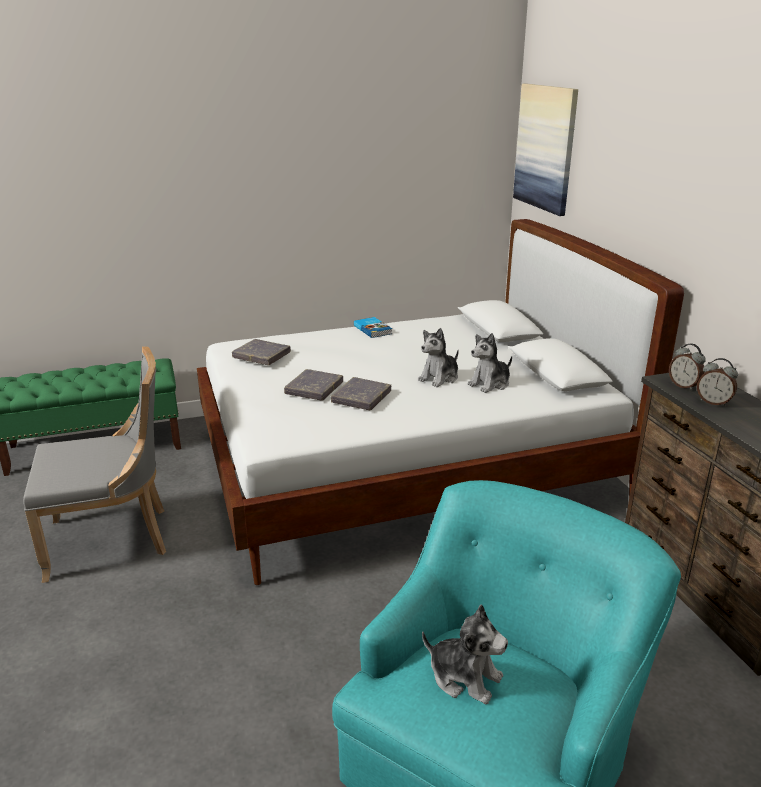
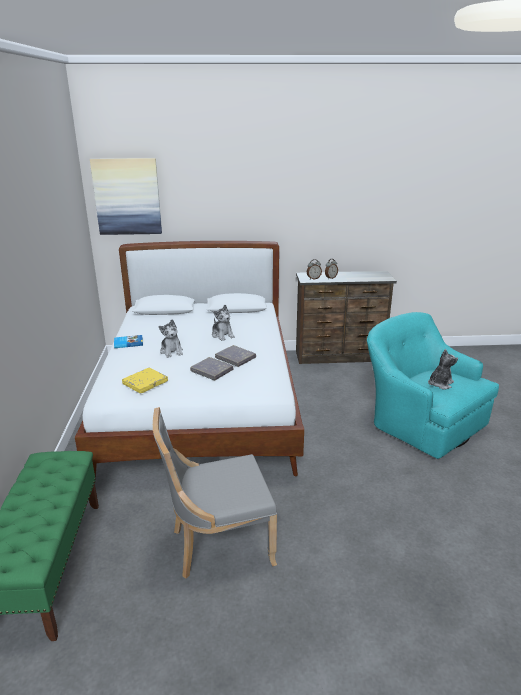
camera: 75 degrees left, 0 degrees up
(113, 539) = (218, 545): grey chair -> grey chair turned 105 degrees counterclockwise
(261, 355) = (145, 383): grey book -> yellow book
(490, 384) = (239, 325): plush toy -> plush toy (172, 351)

